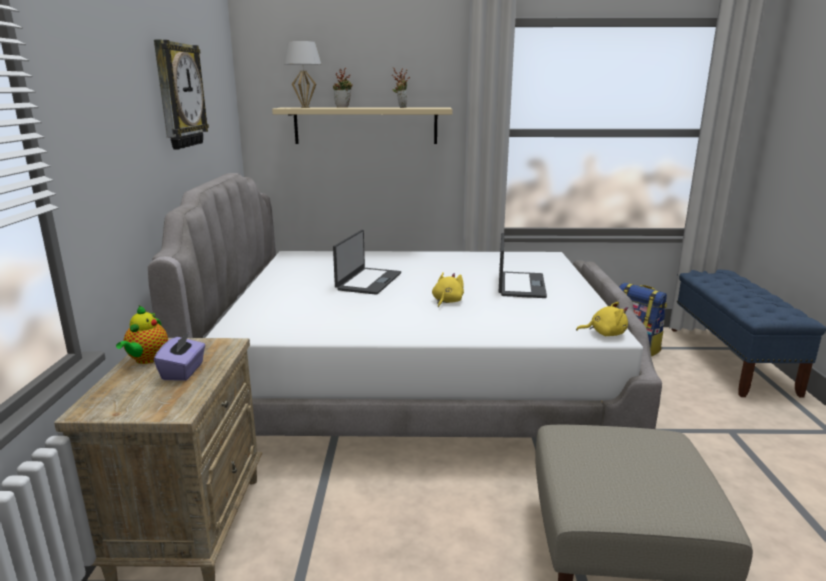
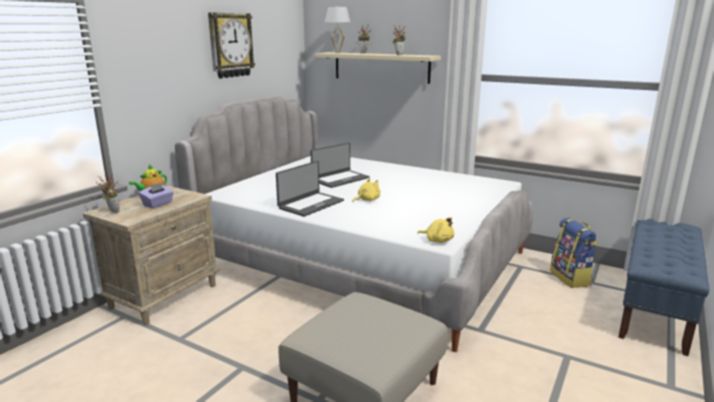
camera: 30 degrees right, 0 degrees up
(115, 404) = (112, 211): none -> potted plant
(520, 285) = (438, 199): laptop -> laptop (310, 204)

